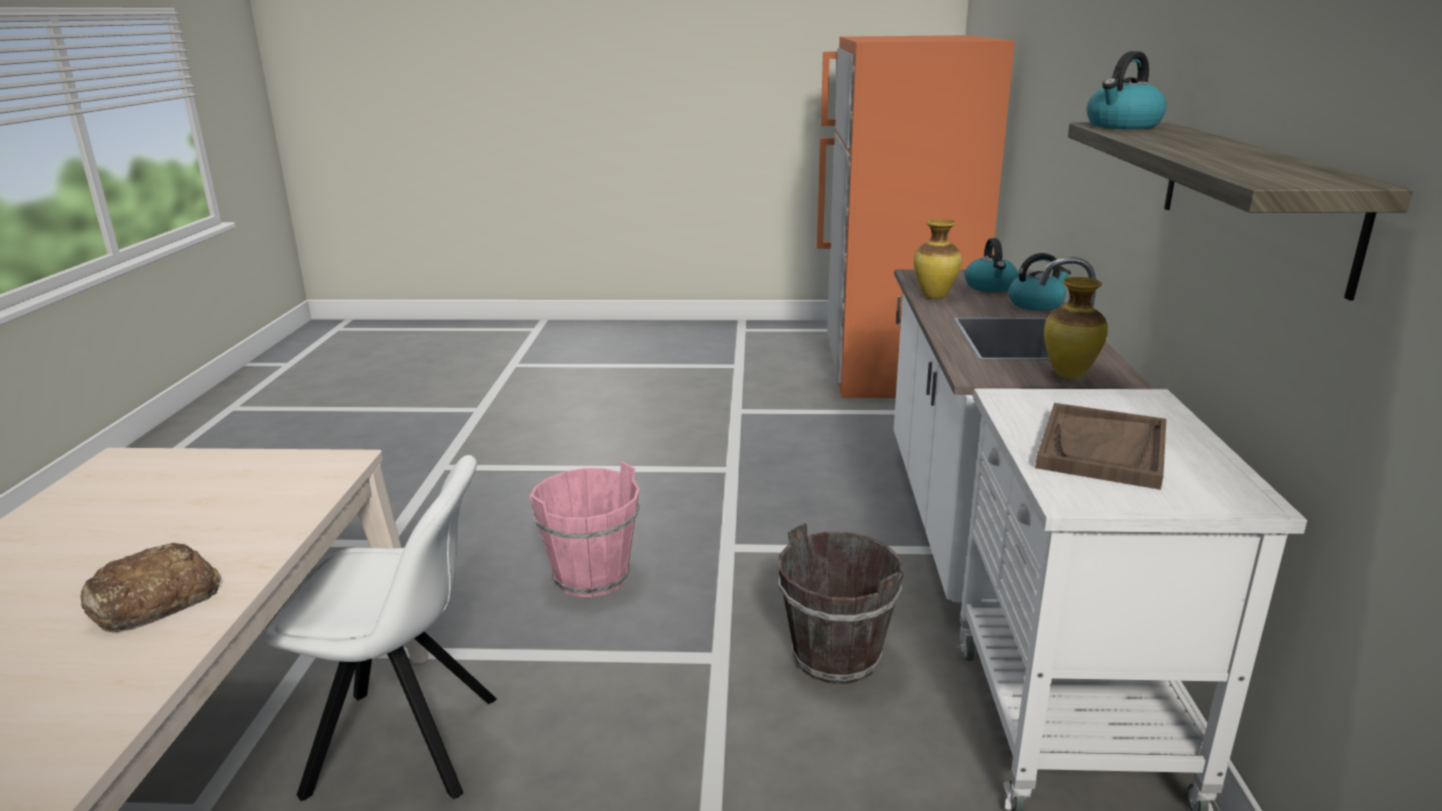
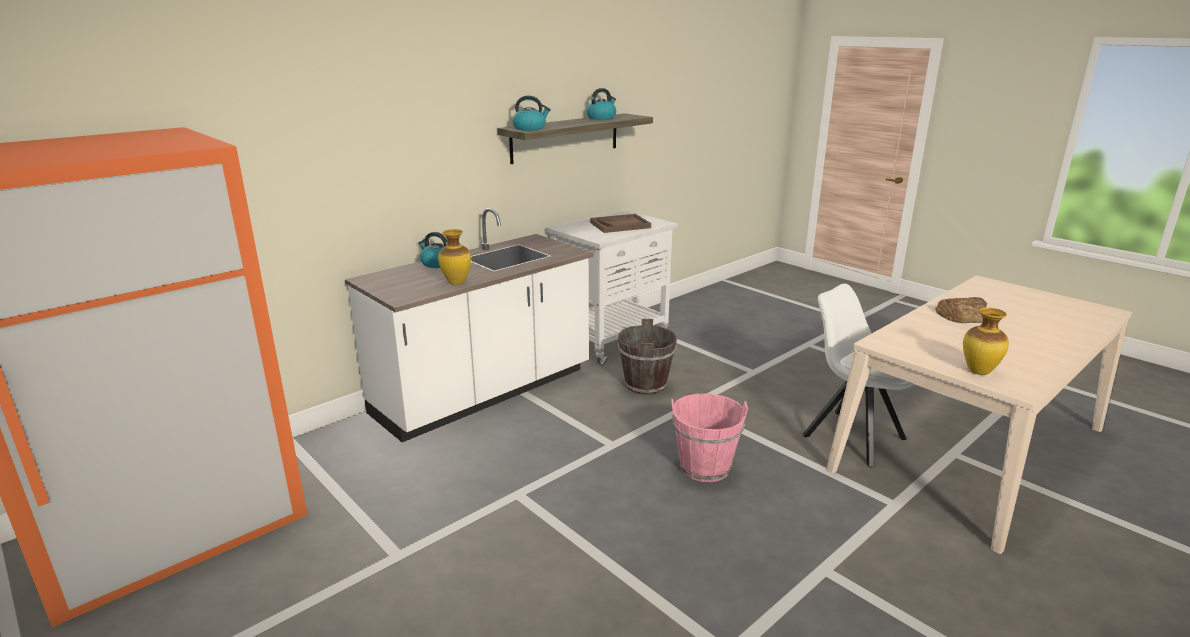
camera: 135 degrees left, 0 degrees up
(990, 287) = (411, 277): kettle -> kettle (601, 118)
(1068, 375) = (545, 243): vase -> vase (979, 372)

